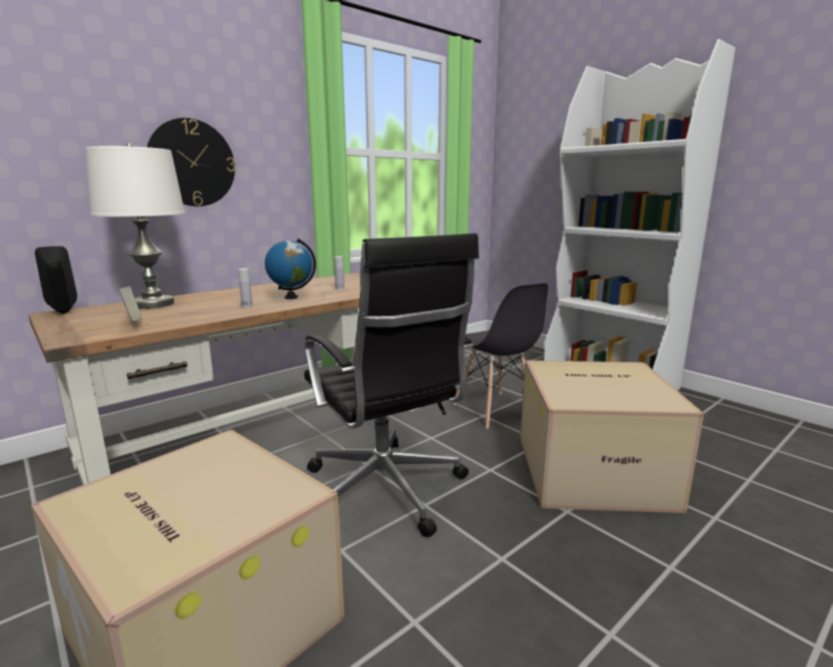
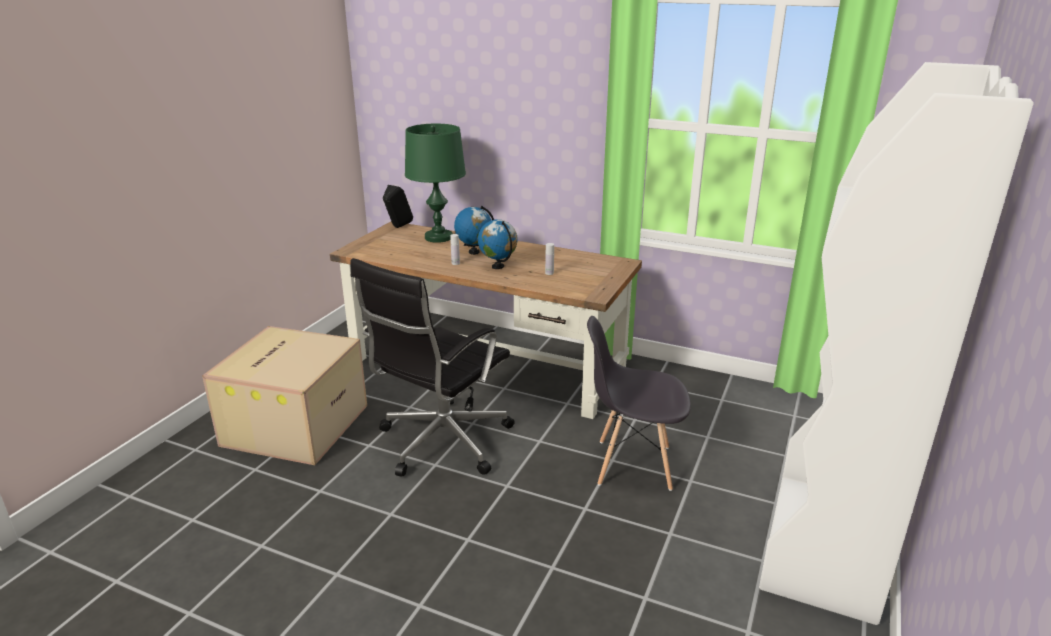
camera: 65 degrees right, 10 degrees up
(134, 323) = (388, 251): book -> none
(153, 304) = (438, 237): white table lamp -> green table lamp
(192, 163) = (511, 128): wall clock -> none
(233, 299) = (474, 252): none -> globe
(495, 410) = (632, 465): grey chair -> grey chair turned 60 degrees clockwise
(594, 470) = (550, 550): cardboard box -> none

